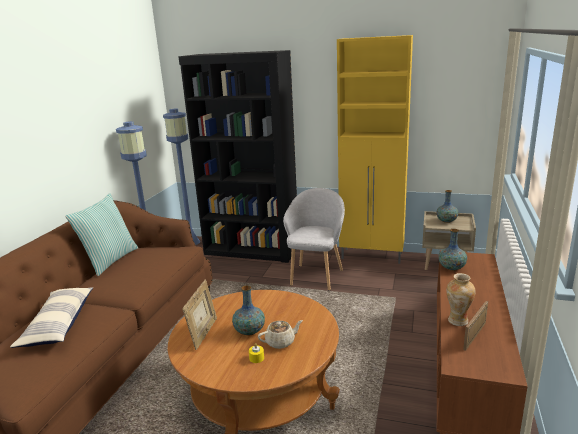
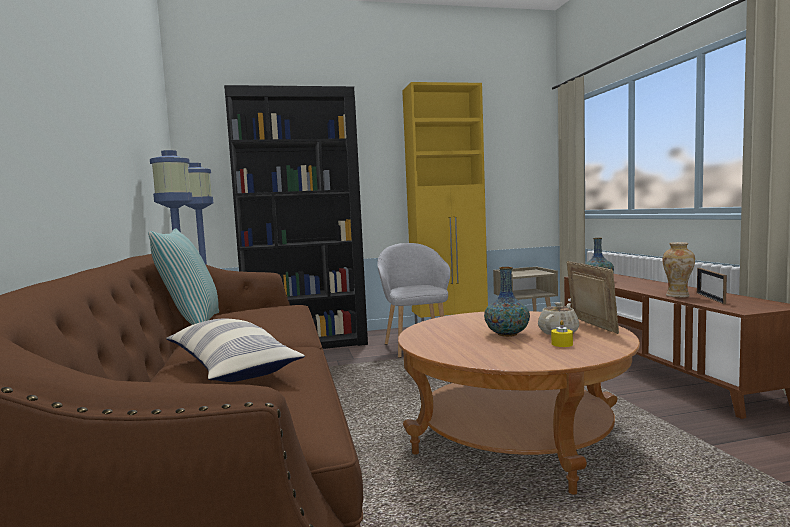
camera: 30 degrees left, 15 degrees down
(203, 334) = (458, 345): picture frame -> picture frame (591, 326)
(446, 221) = (522, 272): vase -> none

